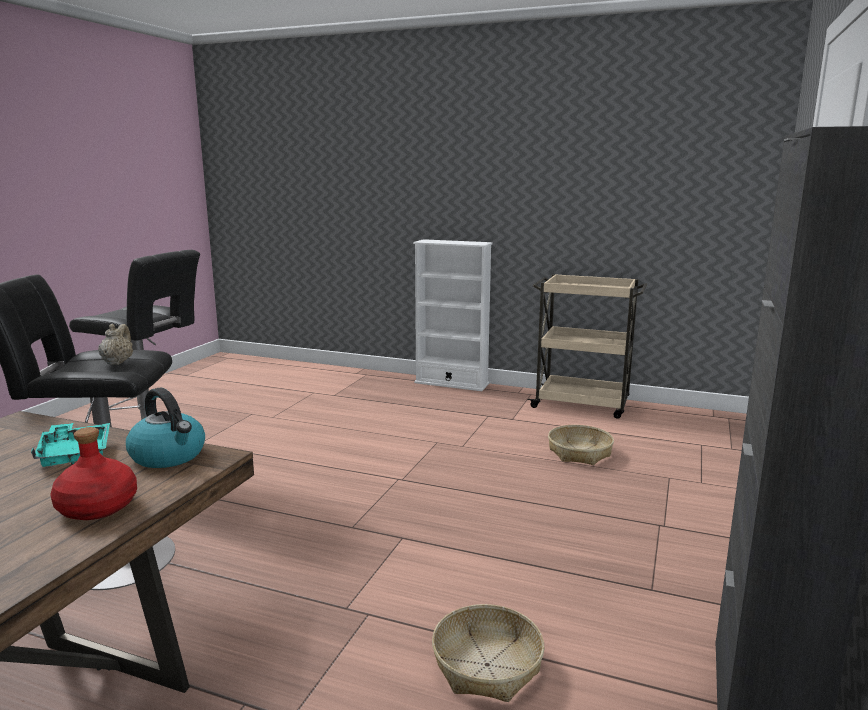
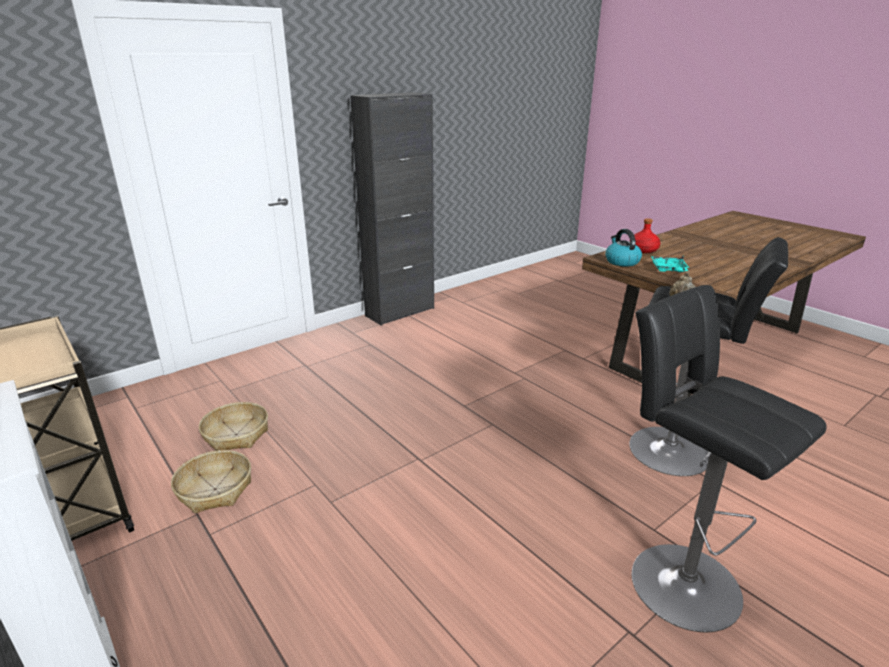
camera: 150 degrees left, 10 degrees up
(487, 665) = (477, 343): basket -> basket (215, 489)

